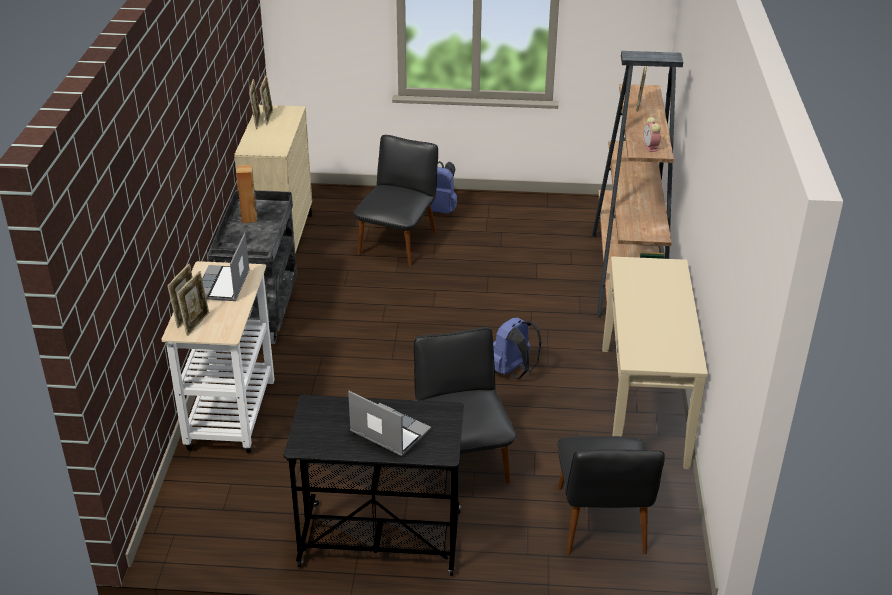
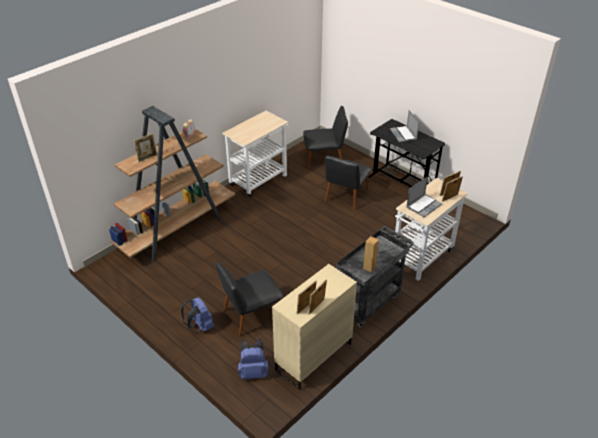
camera: 140 degrees left, 5 degrees up
(513, 371) = (287, 215): blue backpack -> blue backpack (253, 372)
(601, 520) = (324, 159): black chair -> black chair turned 45 degrees clockwise
(644, 405) = (259, 180): beige console table -> white cart

